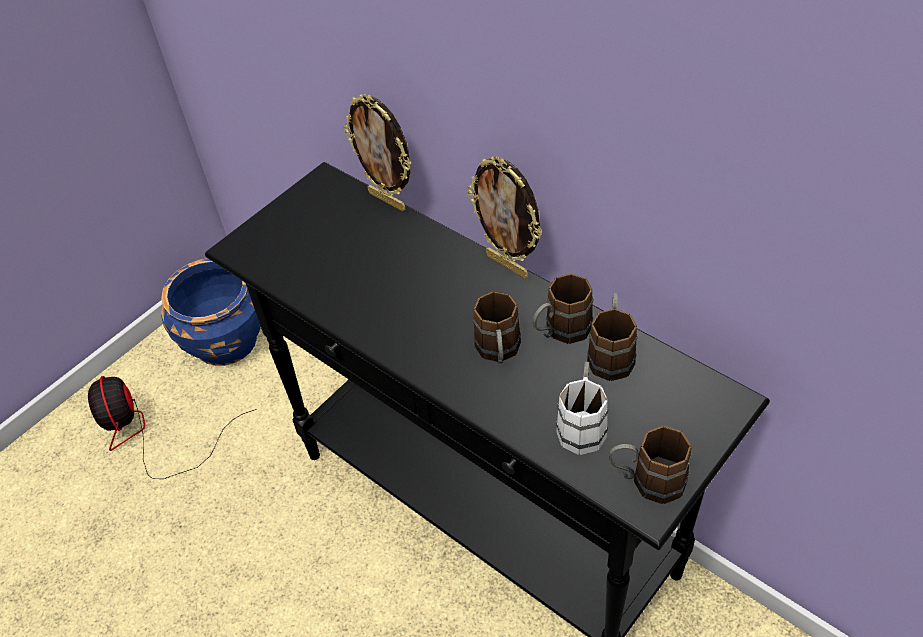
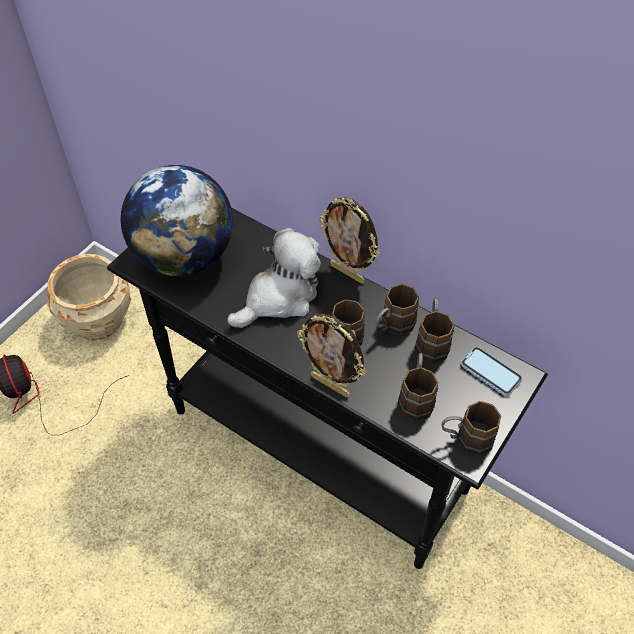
camera: 10 degrees left, 5 degrees up
(226, 341) = (98, 319): blue planter -> beige planter
(302, 242) = (185, 256): none -> globe
(388, 200) = (249, 220): picture frame -> picture frame (331, 385)
(416, 292) = (280, 297): none -> plush toy
(582, 423) = (416, 396): white mug -> brown mug
(689, 394) = (490, 372): none -> phone

